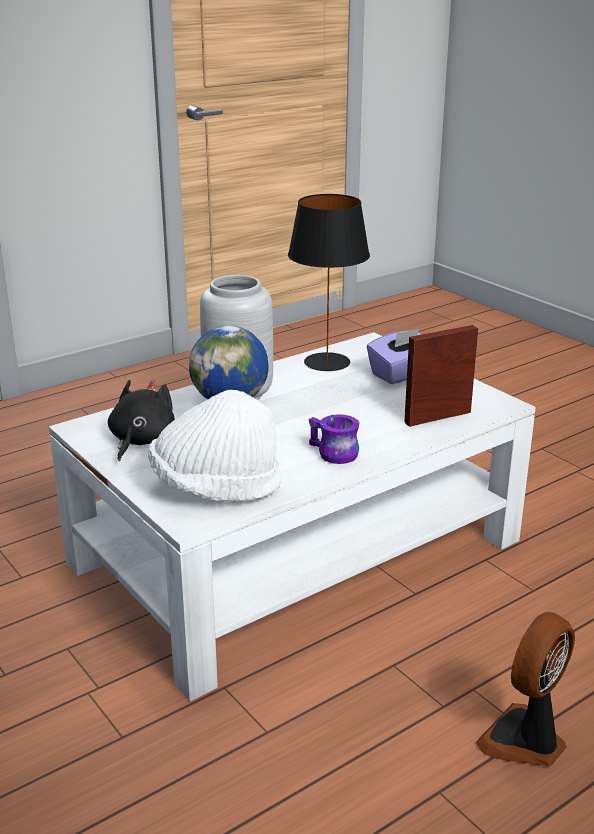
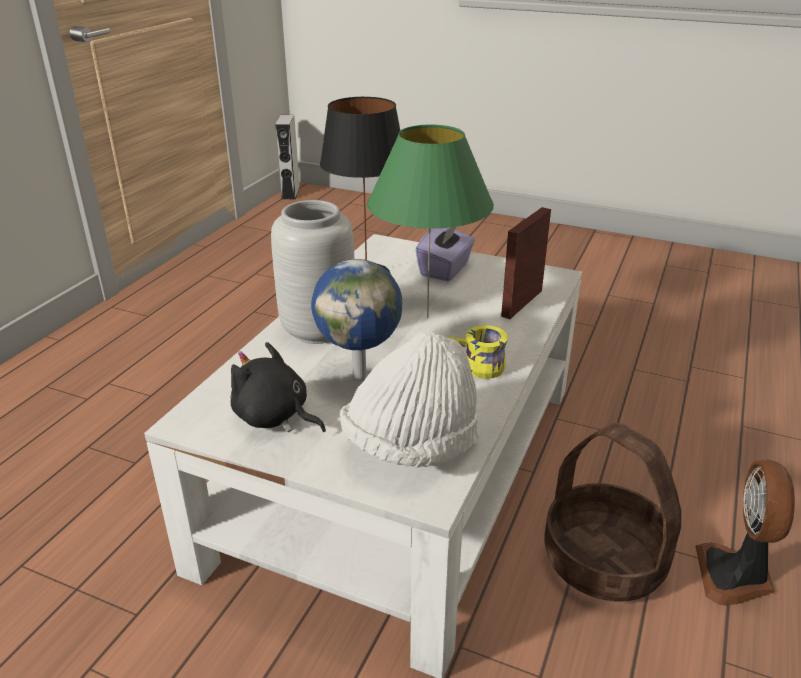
camera: 30 degrees left, 5 degrees up
(141, 441) = (274, 417): black plush toy -> black plush toy turned 45 degrees counterclockwise
(331, 454) = (477, 369): purple mug -> yellow mug
(338, 407) = (428, 317): none -> green table lamp
(410, 680) = (605, 560): none -> basket
(417, 295) = (290, 192): none -> grey speaker

